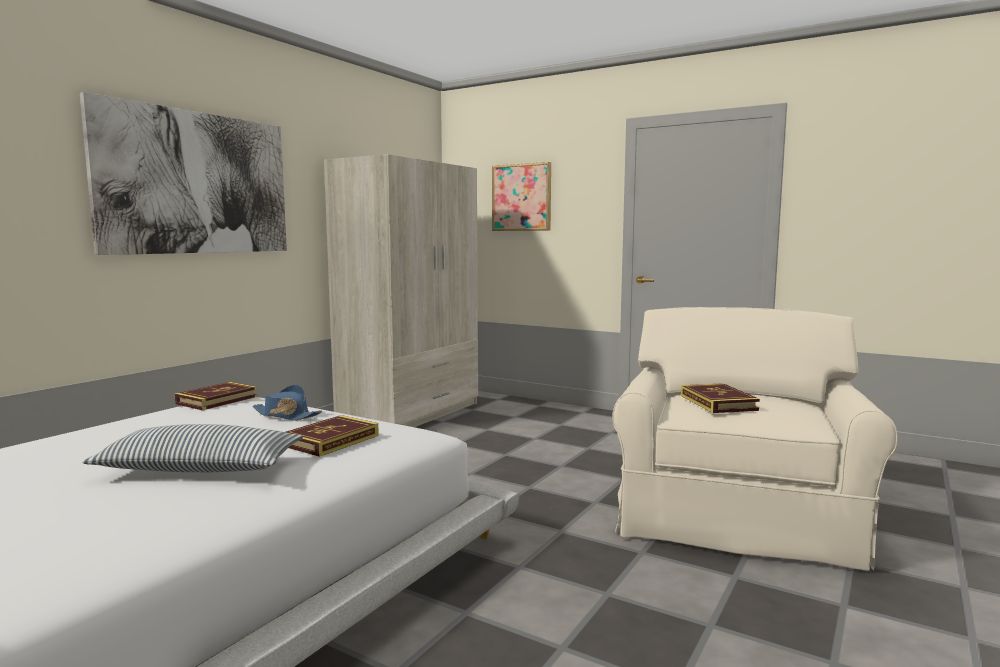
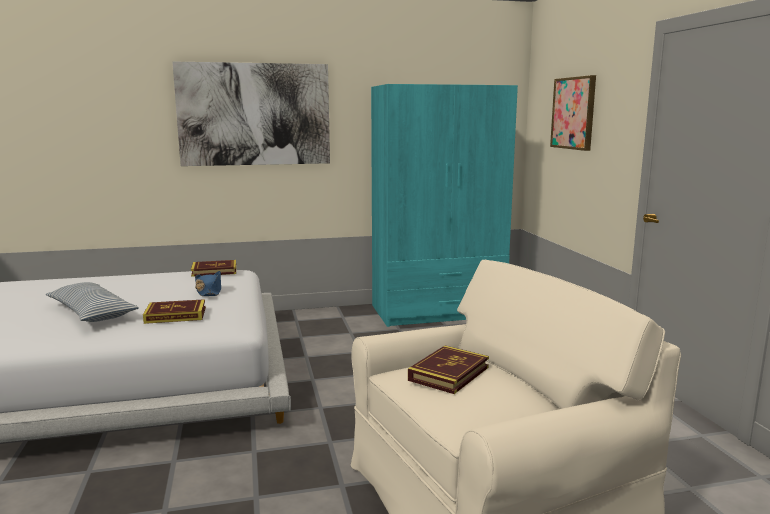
camera: 45 degrees right, 5 degrees up
(411, 413) = (438, 311): beige wardrobe -> turquoise wardrobe

